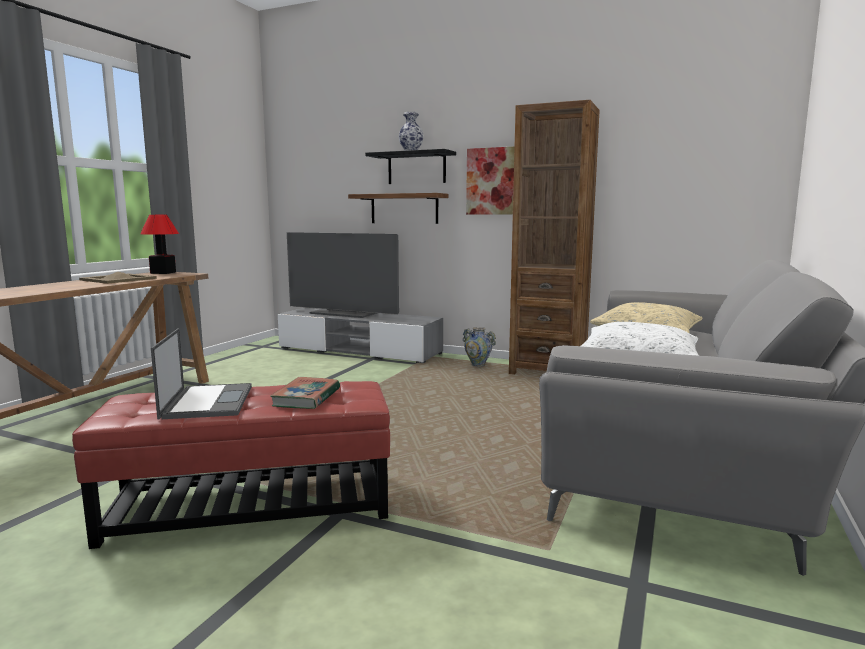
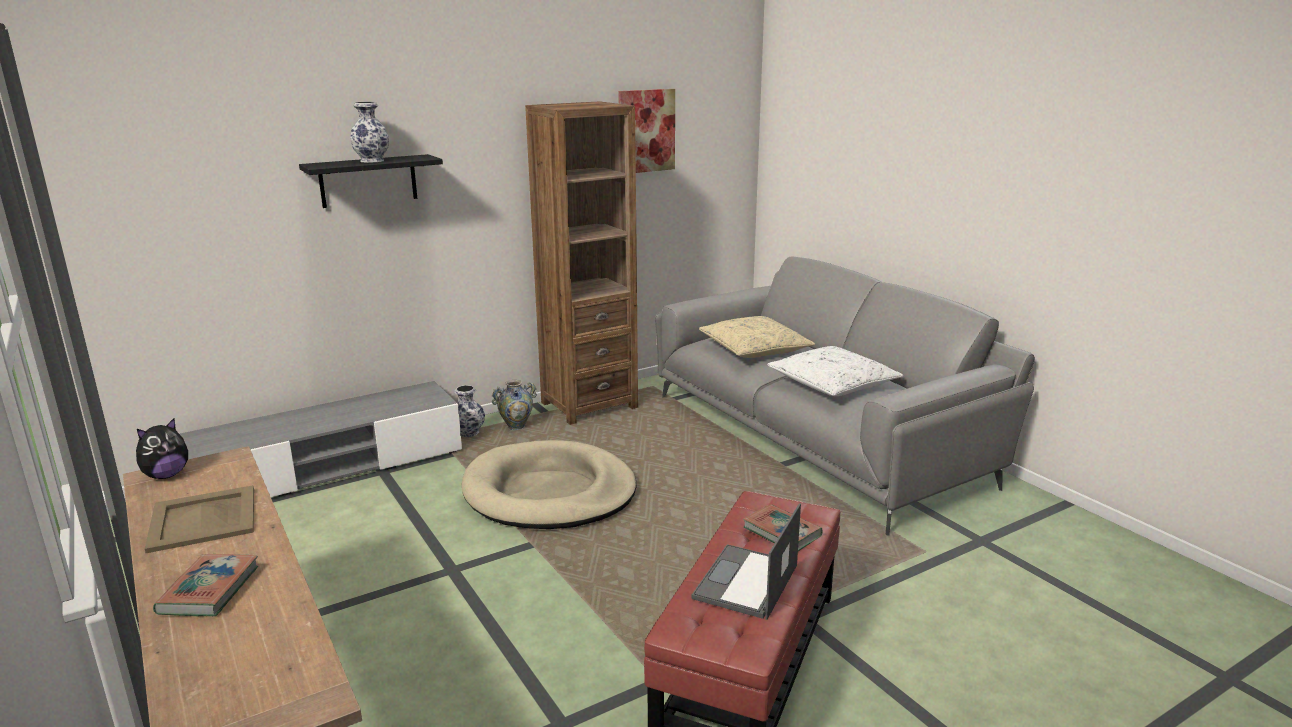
camera: 55 degrees left, 10 degrees up
(42, 287) = (209, 590): none -> book
(163, 272) = (166, 475): table lamp -> plush toy
(207, 401) = (746, 583): laptop -> laptop turned 90 degrees counterclockwise
(344, 313) = (290, 422): television -> none
(404, 208) = (354, 242): shelf -> none
(409, 392) = (549, 492): none -> beige dog bed
(447, 359) = (469, 433): none -> vase
(492, 181) = (482, 191): picture -> picture (646, 131)

